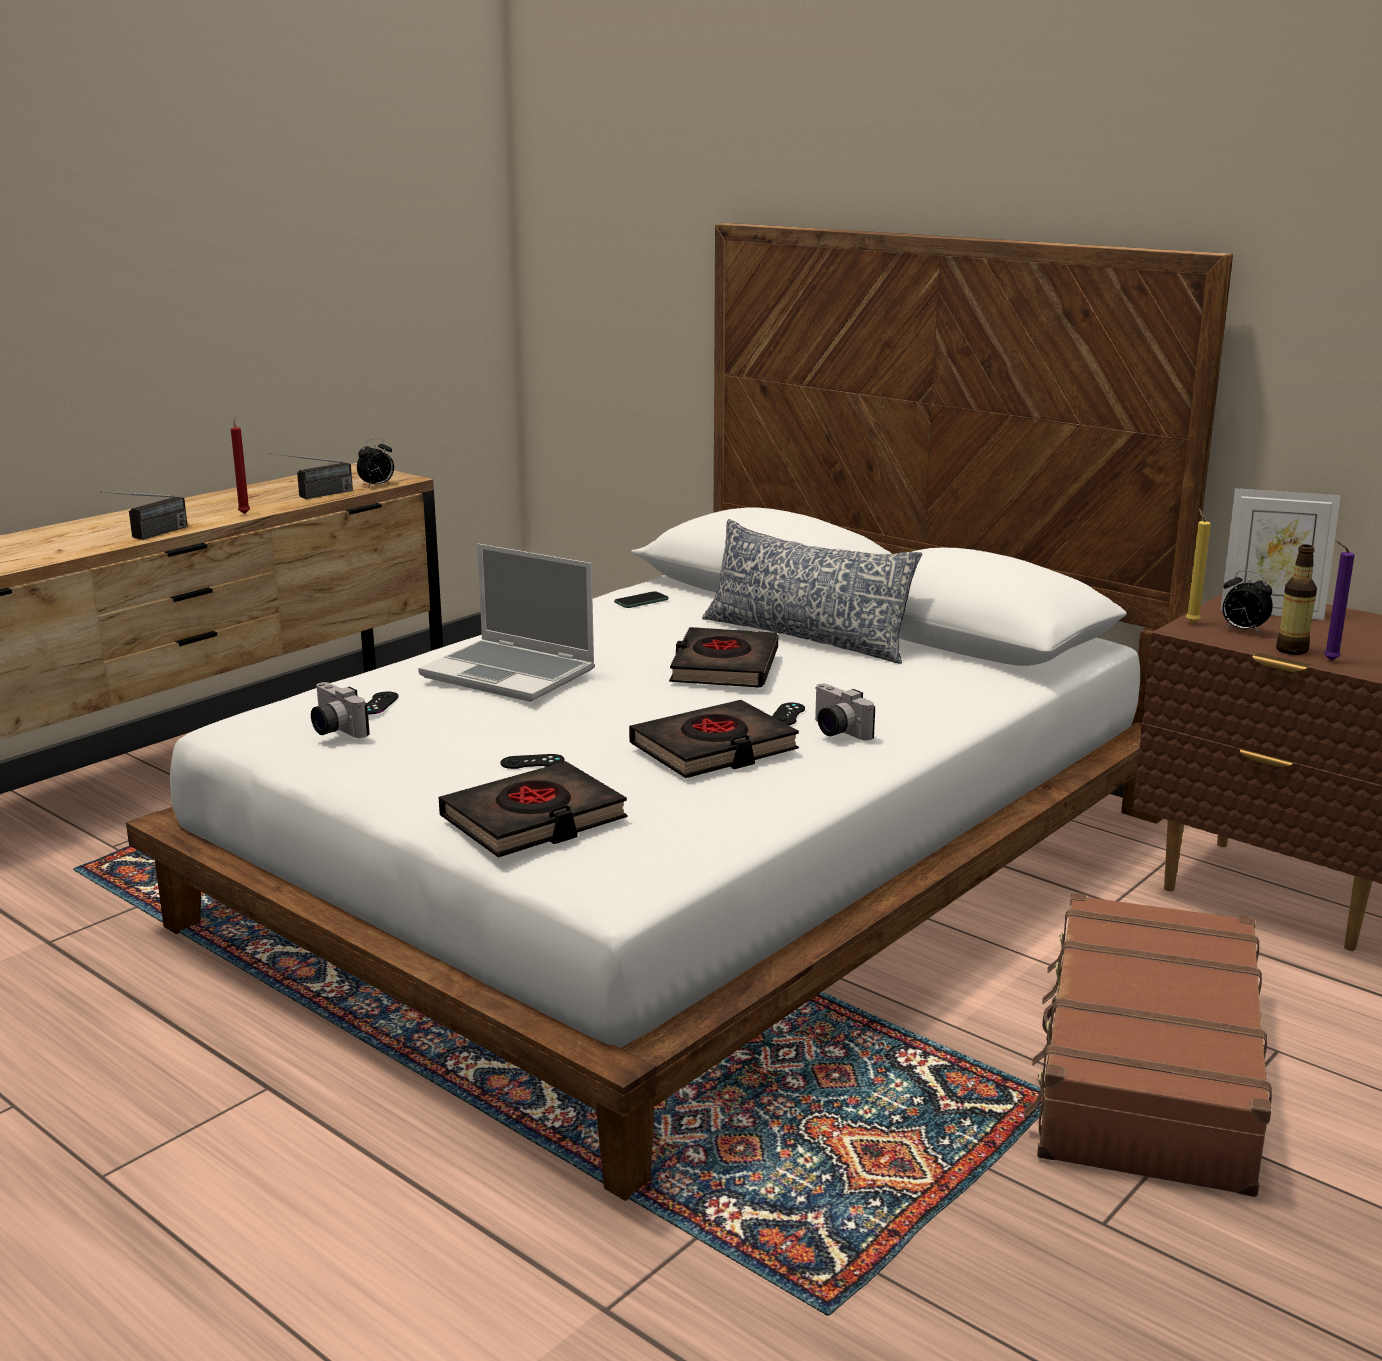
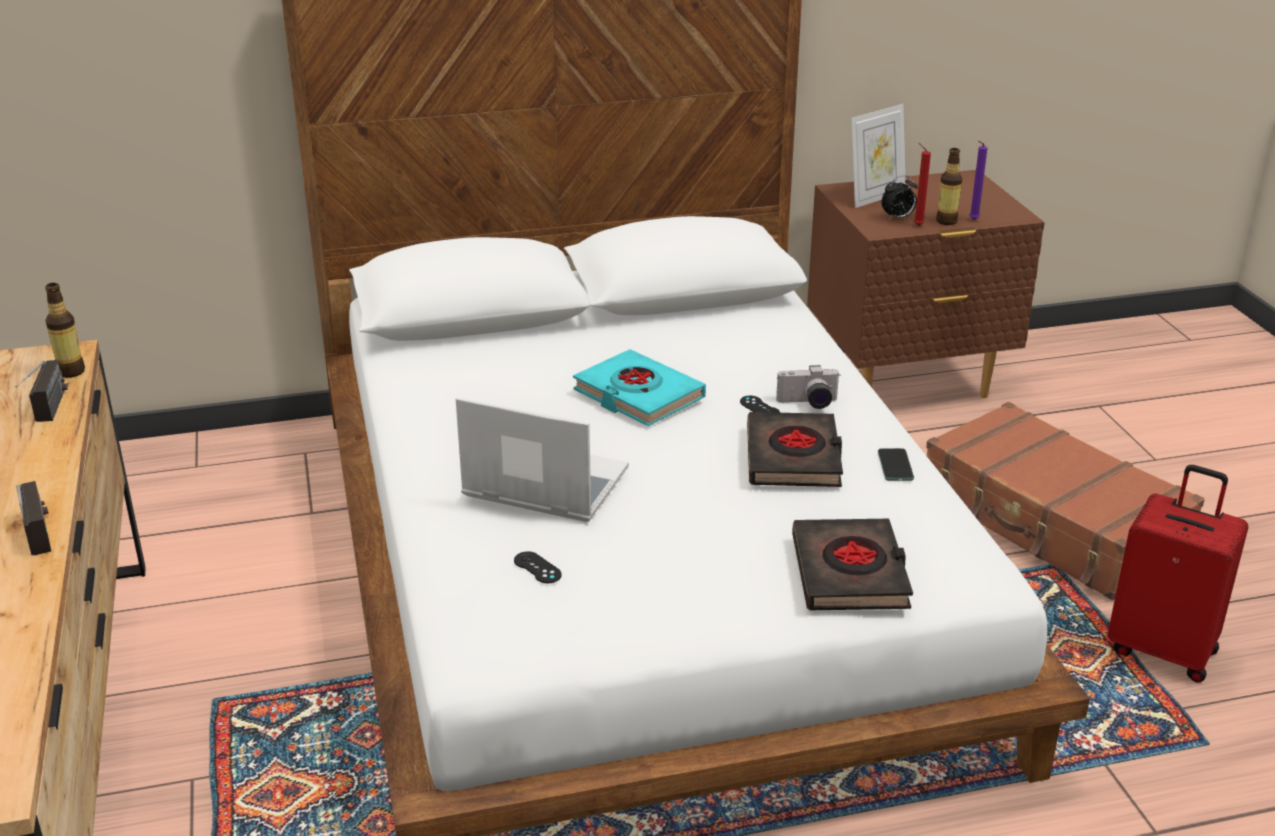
camera: 55 degrees left, 10 degrees up
(244, 513) = (48, 467): red candle -> red candle (916, 225)
(333, 730) = (566, 609): camera -> none
(377, 485) = (71, 372): alarm clock -> bottle
(511, 674) = (542, 484): laptop -> laptop turned 135 degrees counterclockwise
(532, 762) = (733, 538): black game controller -> none
(641, 601) = (428, 372): phone -> phone (895, 466)
(724, 667) = (638, 395): black book -> turquoise book
(806, 636) = (606, 342): pillow -> none
(988, 1227) = (1163, 649): none -> red suitcase
(1191, 622) = (866, 223): yellow candle -> none

